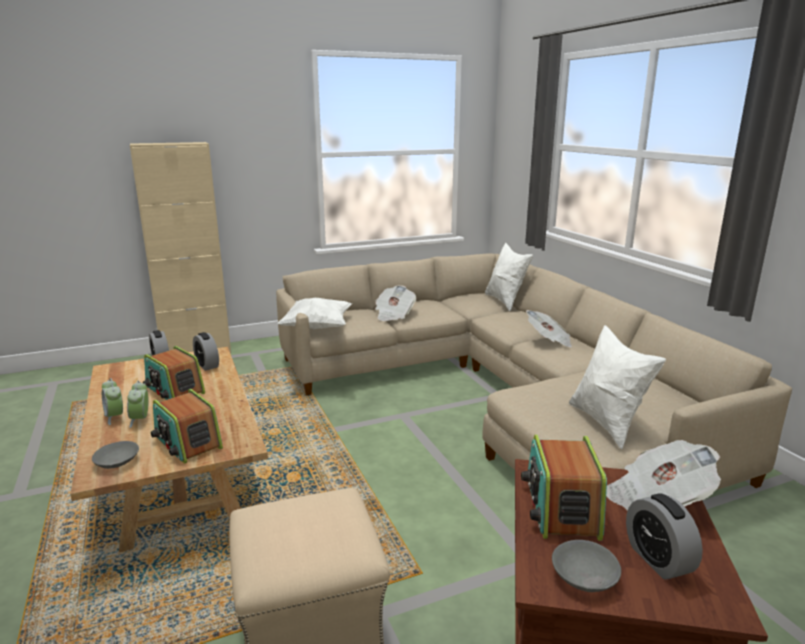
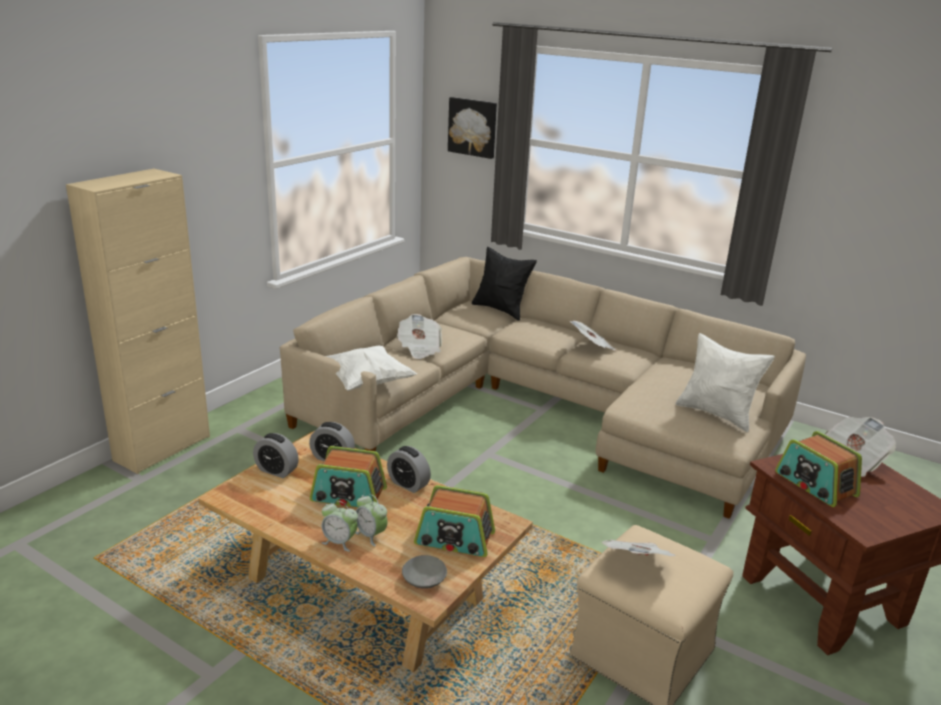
camera: 35 degrees left, 5 degrees up
(288, 519) = (636, 563): none -> newspaper
(505, 301) = (501, 310): white pillow -> black pillow
(524, 139) = (473, 127): none -> picture
(584, 577) = (876, 520): grey bowl -> none
(657, 559) = (890, 496): alarm clock -> alarm clock (408, 484)

